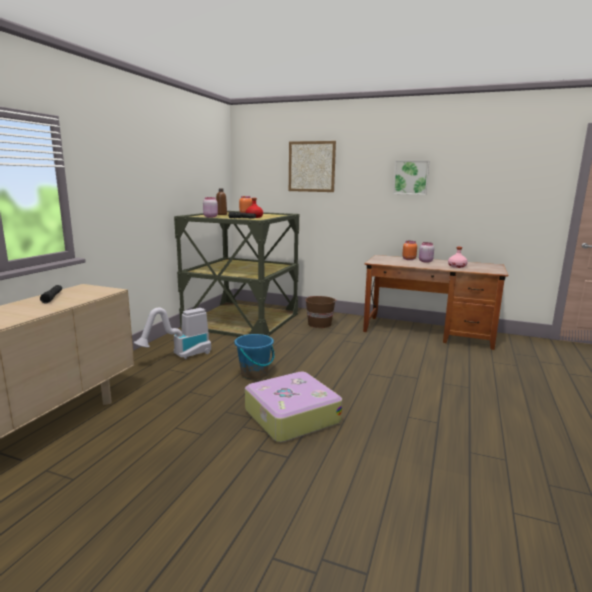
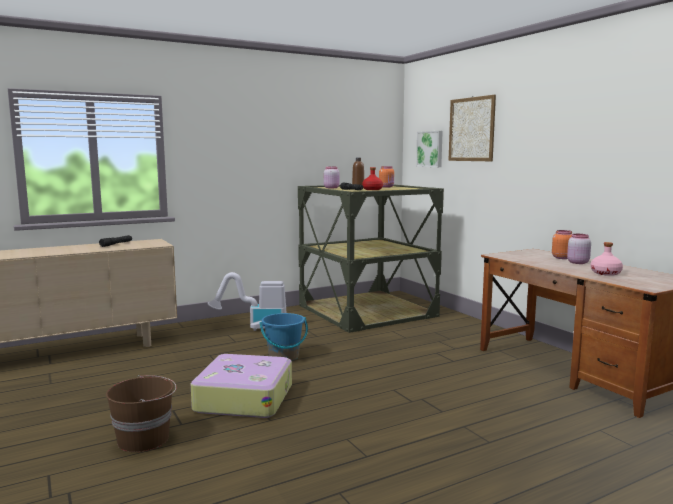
camera: 40 degrees right, 5 degrees down
(319, 324) = (444, 331): brown bucket -> brown bucket (144, 439)
(411, 177) = (579, 138): picture -> picture (430, 149)

